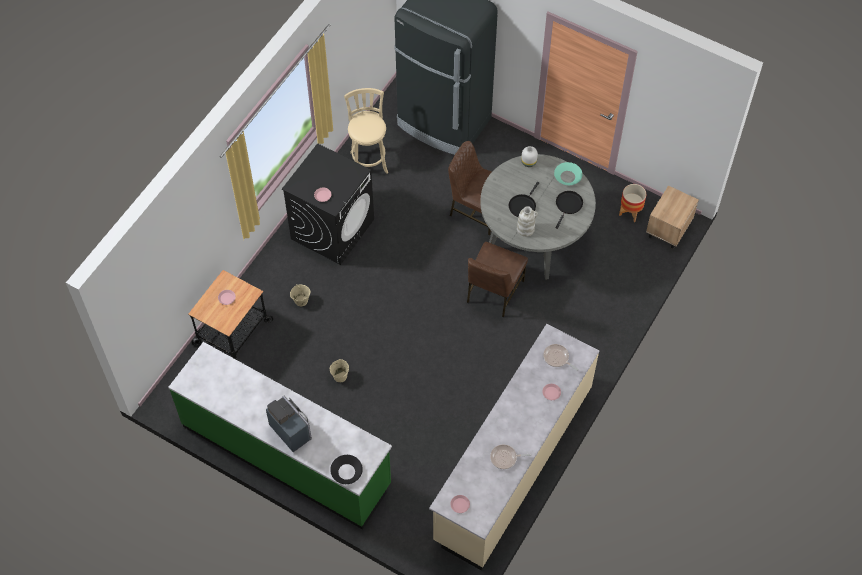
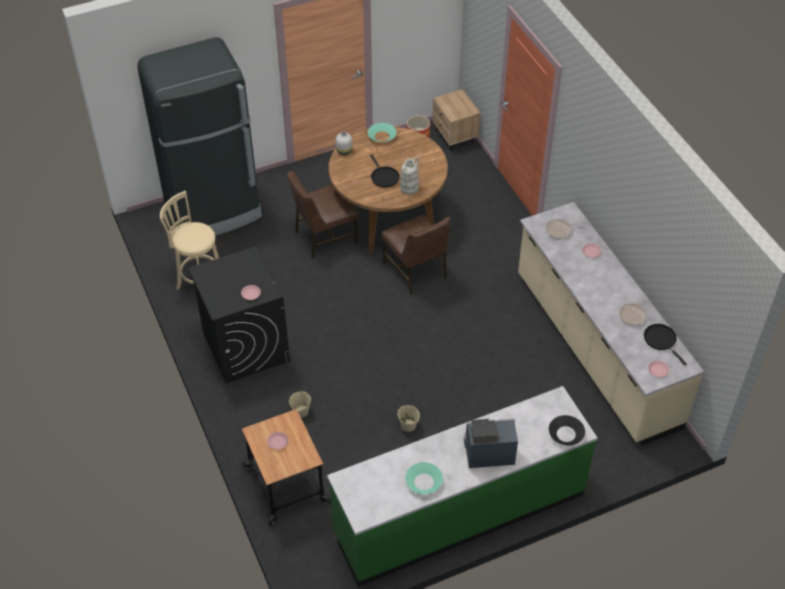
camera: 55 degrees left, 10 degrees down
(238, 403) = (424, 481): none -> turquoise bowl
(533, 239) = (388, 218): grey dining table -> brown dining table
(568, 205) = (410, 150): black frying pan -> black frying pan (661, 340)

